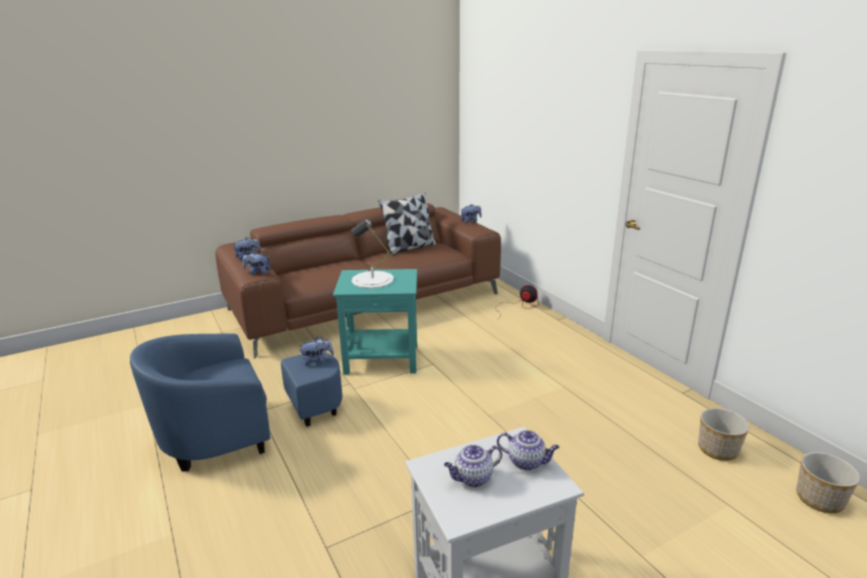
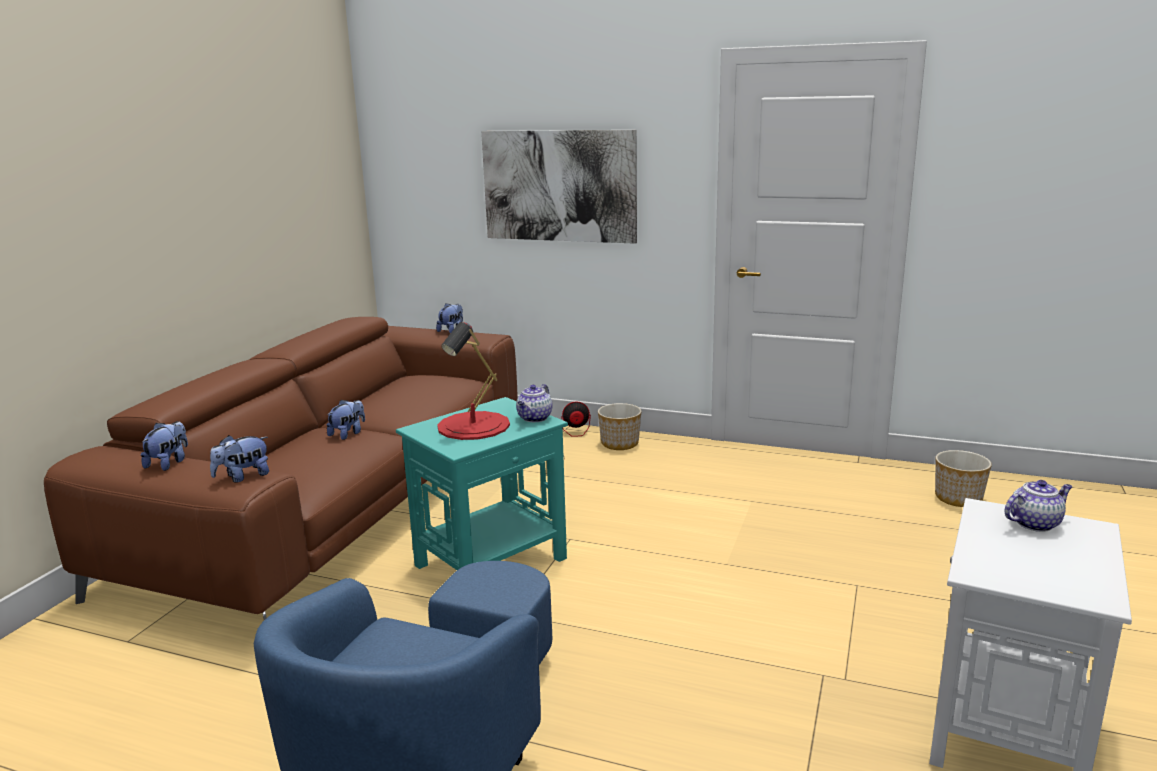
camera: 40 degrees left, 5 degrees down
(317, 361) = (494, 575): plush toy -> plush toy (348, 434)
(372, 280) = (473, 426): white table lamp -> red table lamp
(409, 247) = (383, 390): pillow -> none
(472, 478) = (1032, 560): teapot -> teapot (534, 418)
(541, 139) = (559, 186): none -> picture
(820, 499) = (1073, 503): planter -> planter (620, 443)

